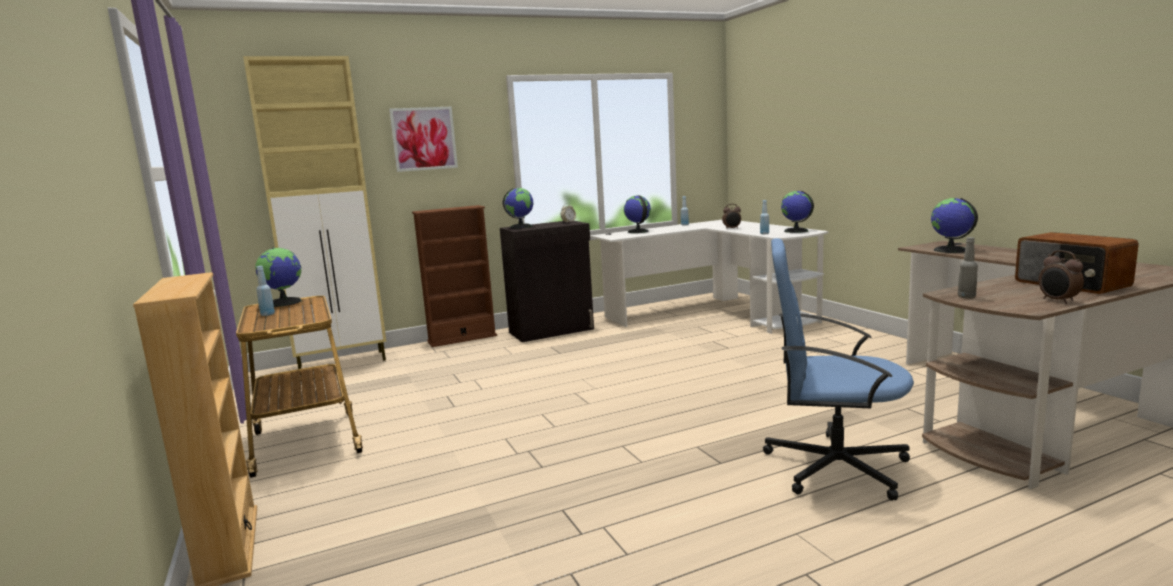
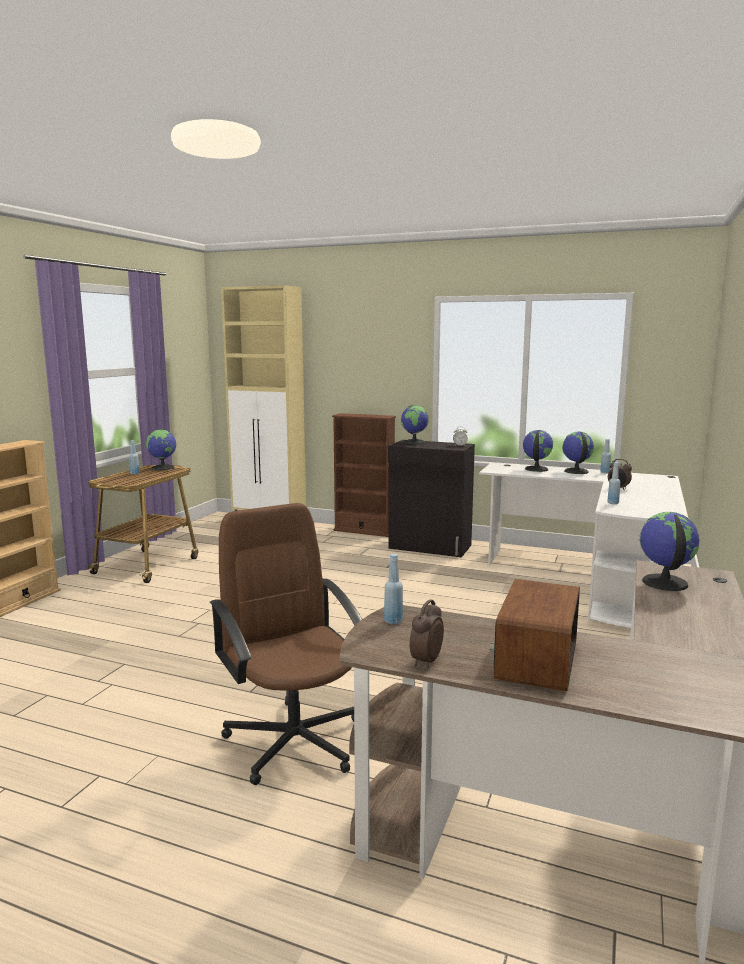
camera: 45 degrees right, 0 degrees up
(424, 139) = (356, 352): picture -> none
(796, 231) = (656, 509): globe -> globe (575, 471)
(833, 466) = (294, 739): blue office chair -> brown office chair
(966, 297) = (393, 621): grey bottle -> blue bottle

